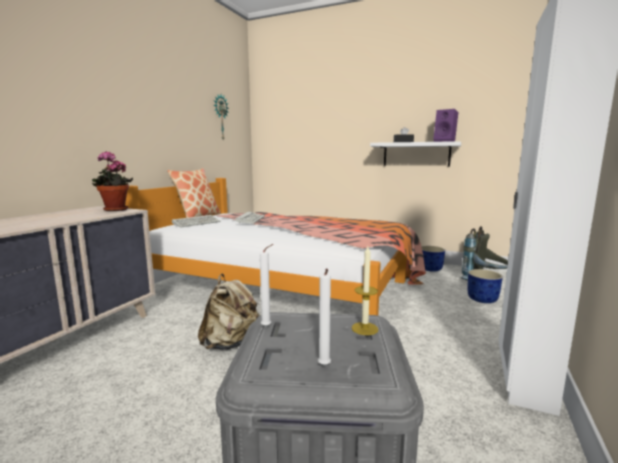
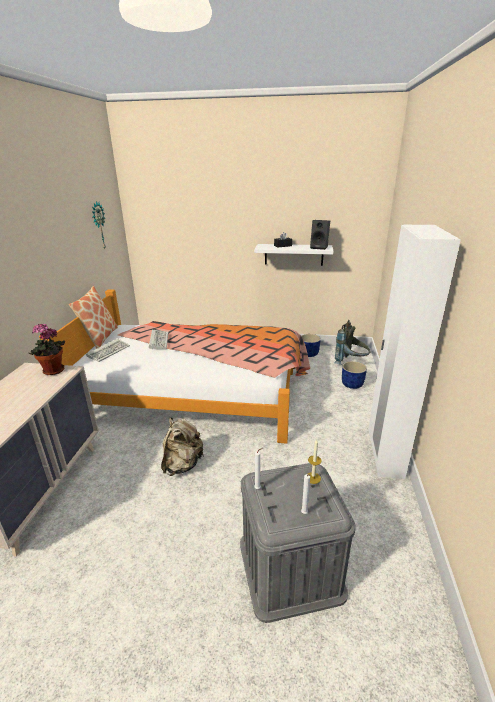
camera: 15 degrees left, 15 degrees up
(445, 141) = (319, 247): purple speaker -> black speaker

